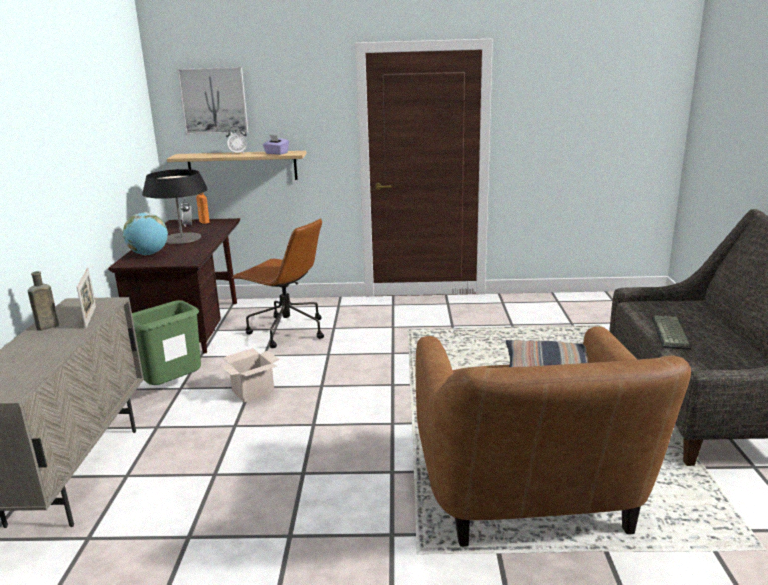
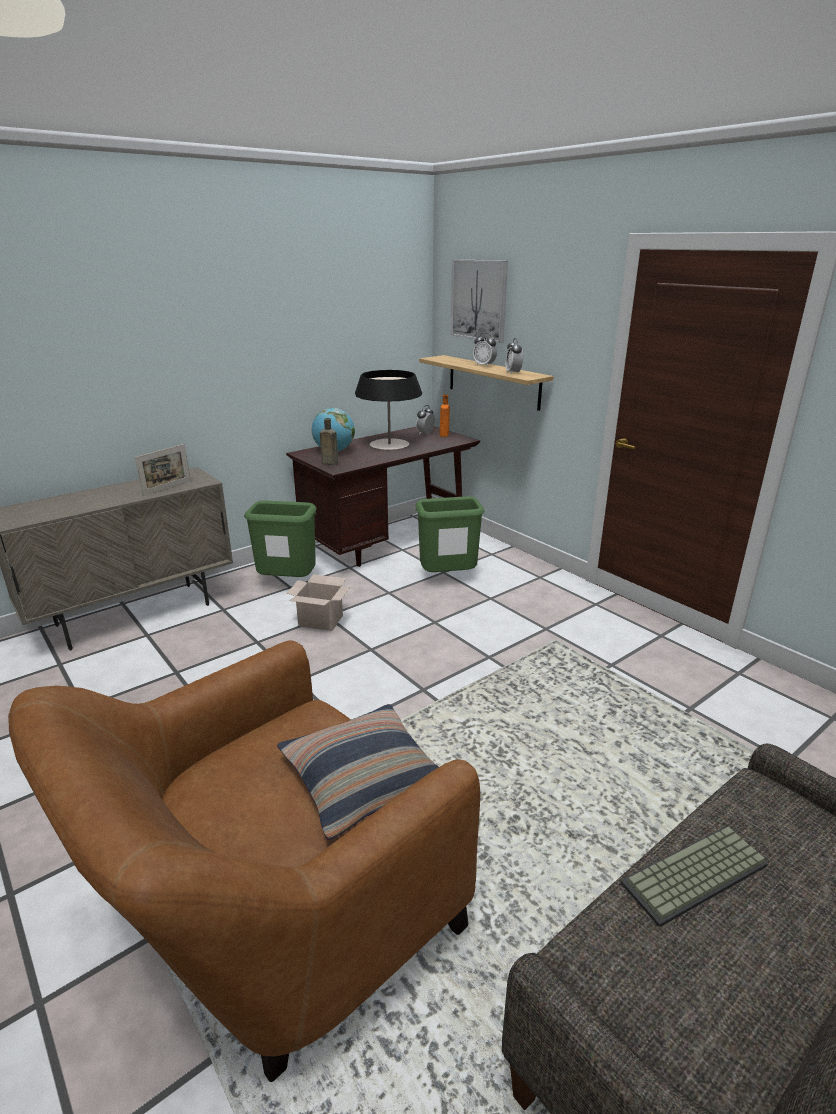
camera: 50 degrees right, 5 degrees up
(46, 327) = (134, 485): brown bottle -> brown bottle (328, 463)
(276, 153) = (513, 373): purple tissue box -> alarm clock
(286, 331) = (447, 579): brown office chair -> green trash can

